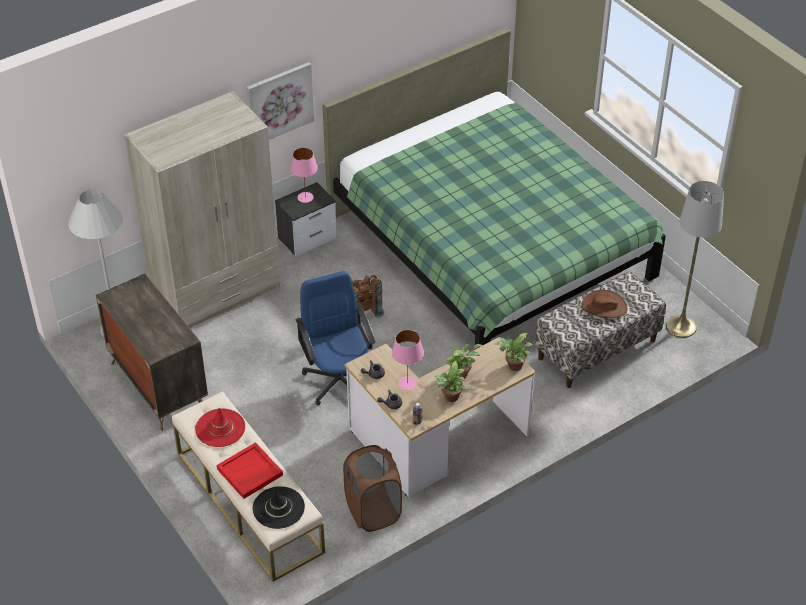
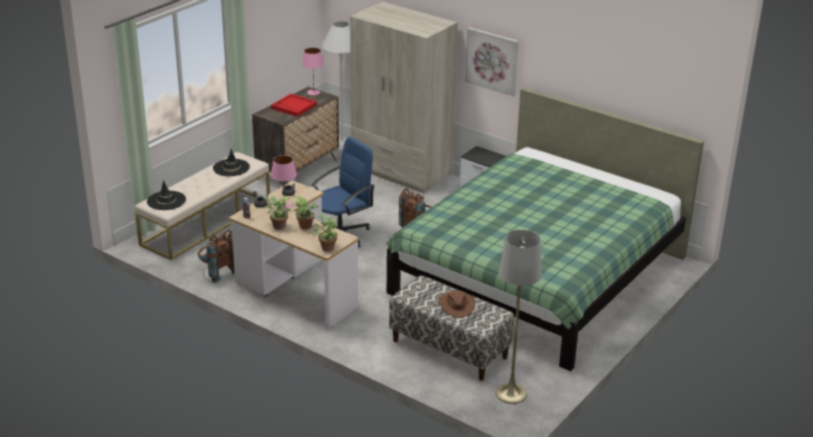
camera: 70 degrees right, 15 degrees down
(220, 428) = (231, 168): red hat -> black hat
(249, 472) = (194, 185): red tray -> red tray (293, 107)
(305, 197) = (489, 156): pink table lamp -> pink table lamp (313, 92)
(373, 511) = (217, 272): brown laundry basket -> brown backpack

